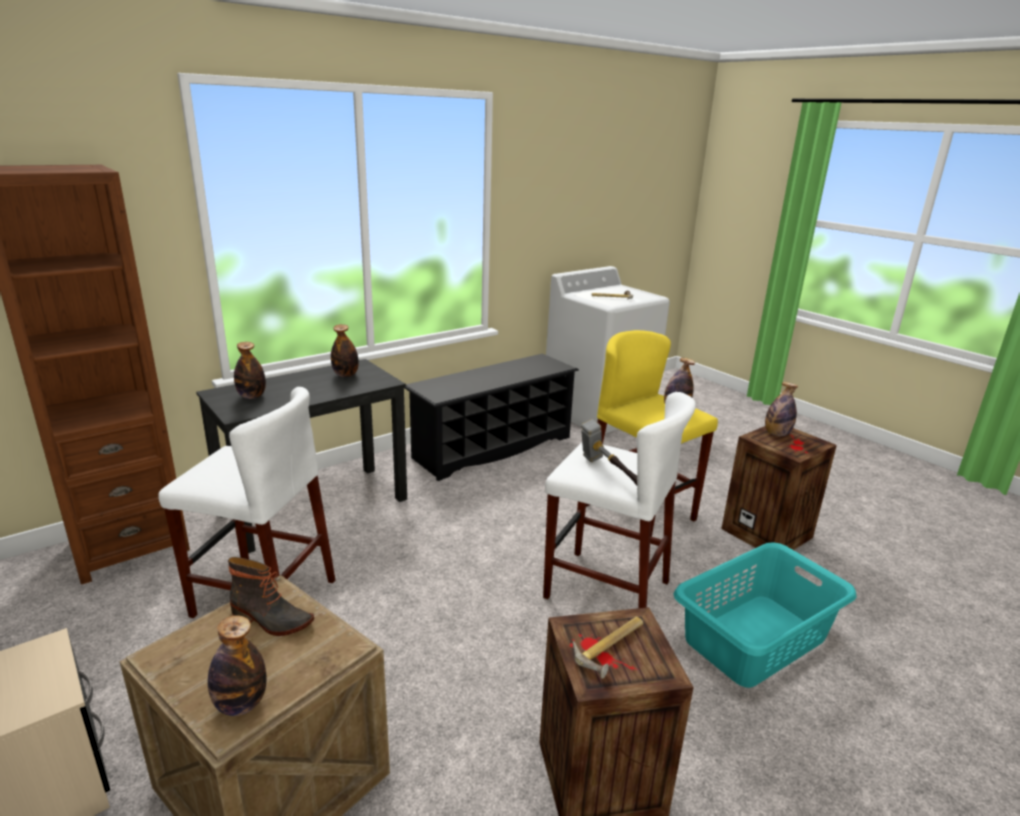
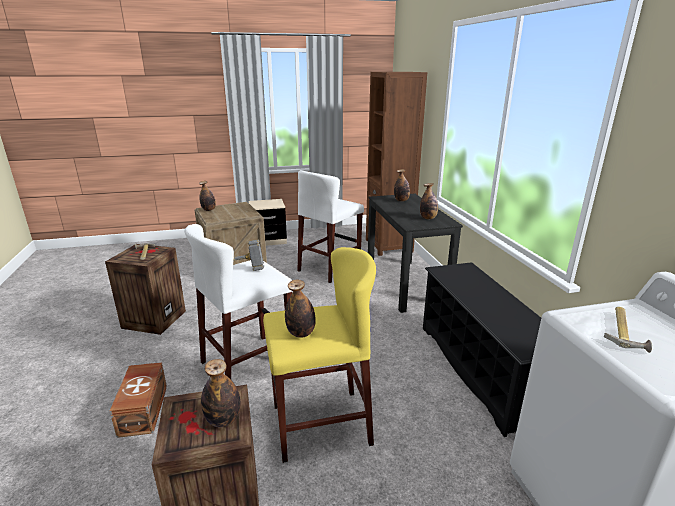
camera: 115 degrees right, 0 degrees up
(271, 620) = (238, 213): boot -> none
(753, 638) = (144, 409): turquoise laundry basket -> brown storage box

